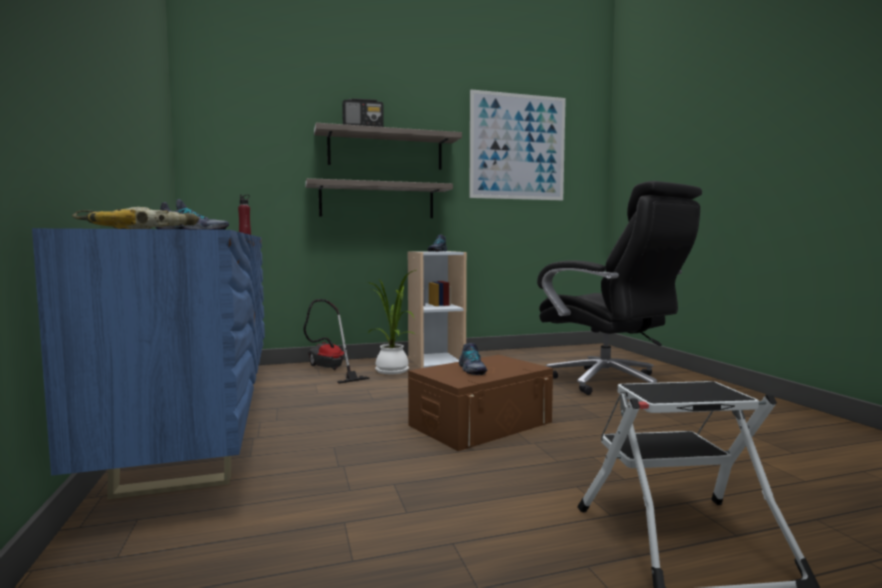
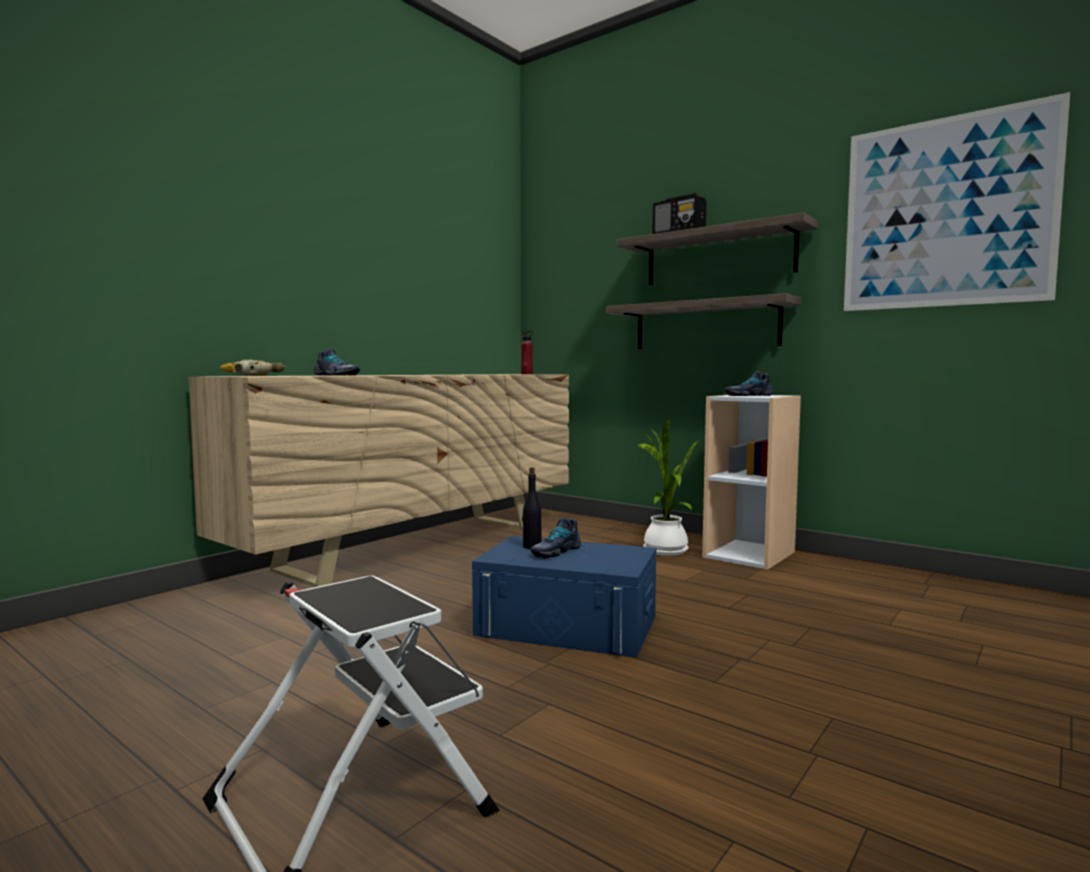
camera: 55 degrees right, 0 degrees up
(203, 422) = (417, 546): blue cabinet -> beige cabinet
(330, 370) = (614, 533): vacuum cleaner -> none
(449, 371) = (531, 546): none -> black bottle
(481, 423) = (567, 626): brown storage box -> blue storage box
(610, 383) = (904, 661): black office chair -> none

